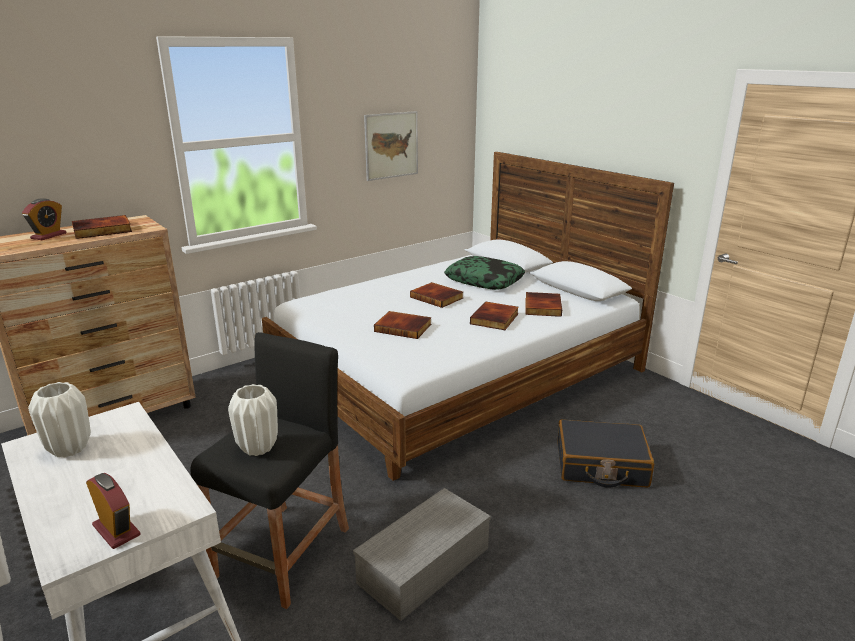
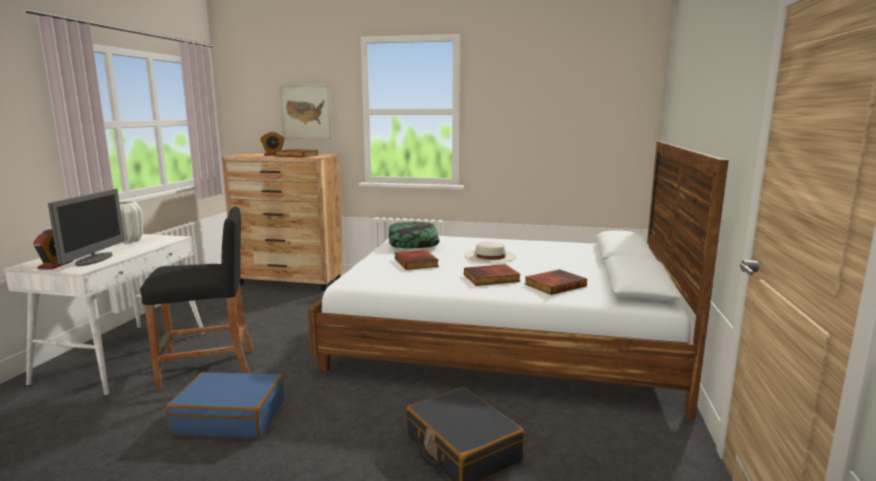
camera: 50 degrees right, 10 degrees down
(143, 492) = (94, 259): none -> monitor
(258, 448) = (177, 271): white vase -> none
(391, 145) = (549, 127): picture -> picture (306, 112)
(424, 567) = (230, 417): grey storage box -> blue suitcase
(437, 297) = (490, 256): book -> white hat
(484, 280) = (561, 258): pillow -> pillow (413, 242)

